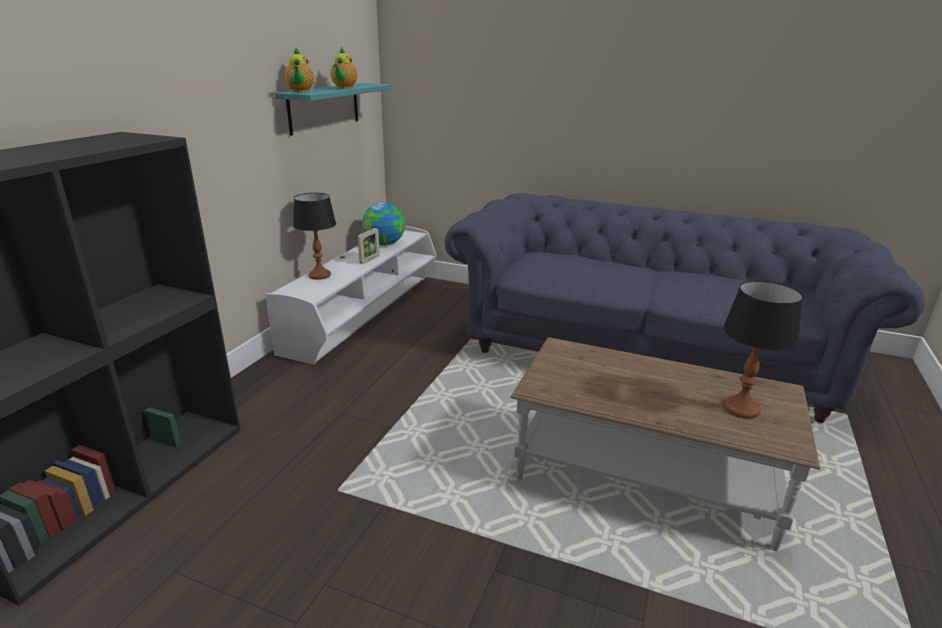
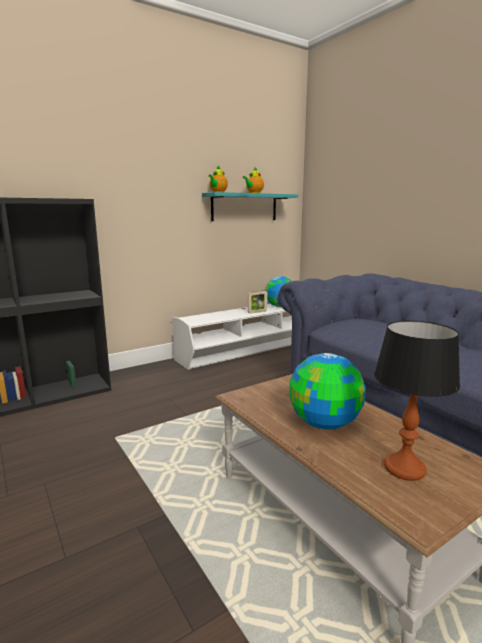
camera: 35 degrees right, 10 degrees down
(320, 275) = (215, 314): table lamp -> none
(644, 390) = (325, 423): none -> globe

